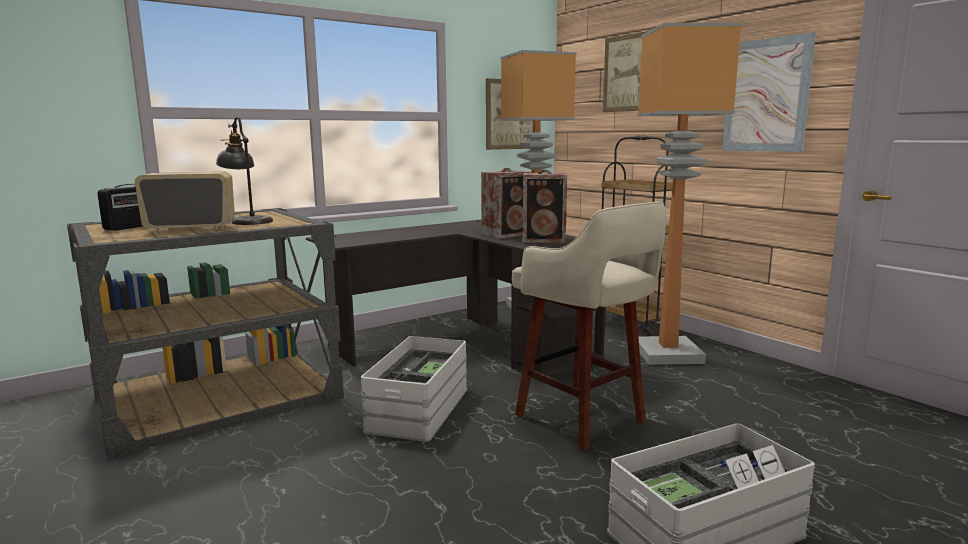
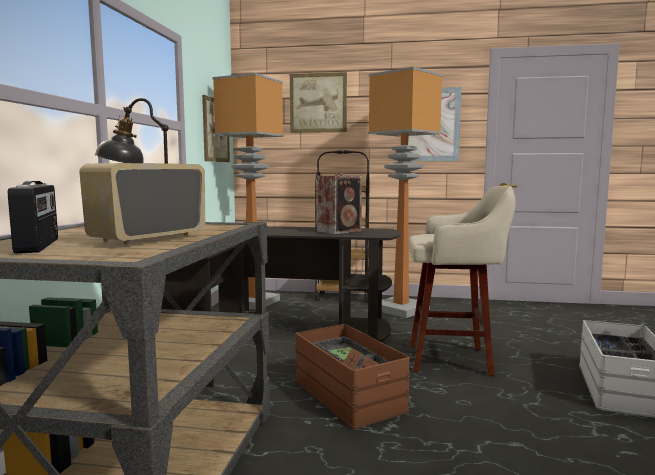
camera: 45 degrees left, 5 degrees down
(420, 409) = (349, 394): grey storage box -> brown storage box
(507, 234) = (297, 231): speaker -> none

